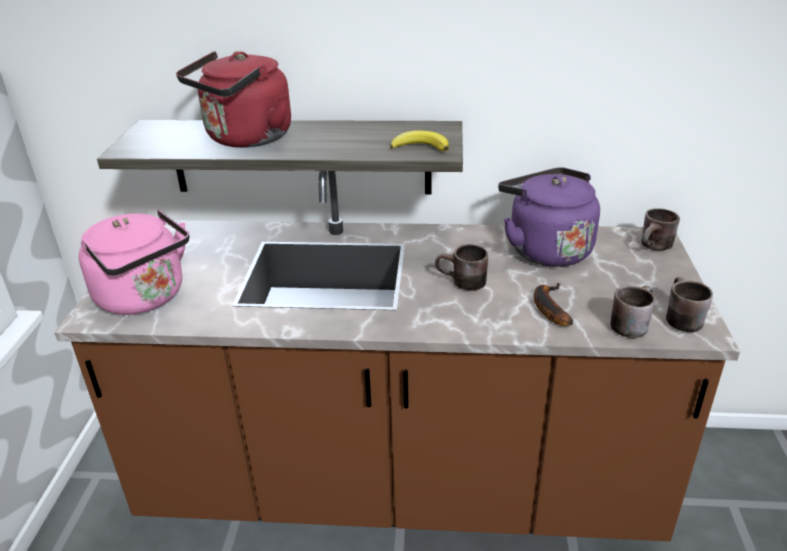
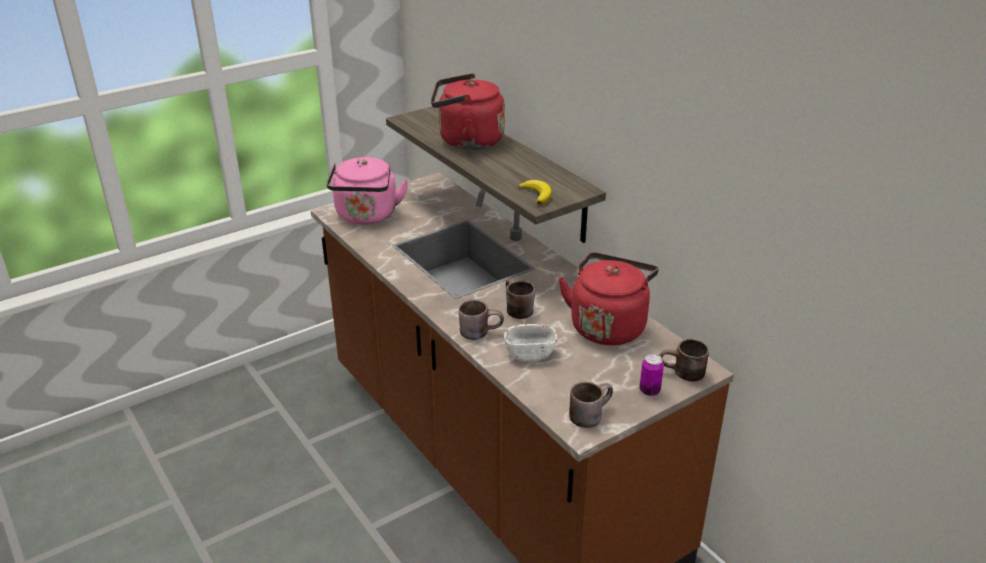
camera: 50 degrees right, 0 degrees up
(545, 249) = (608, 325): purple kettle -> red kettle
(548, 307) = (530, 354): banana -> white bowl
(629, 323) = (553, 394): brown mug -> brown mug (480, 331)
(666, 272) = (649, 391): none -> can

